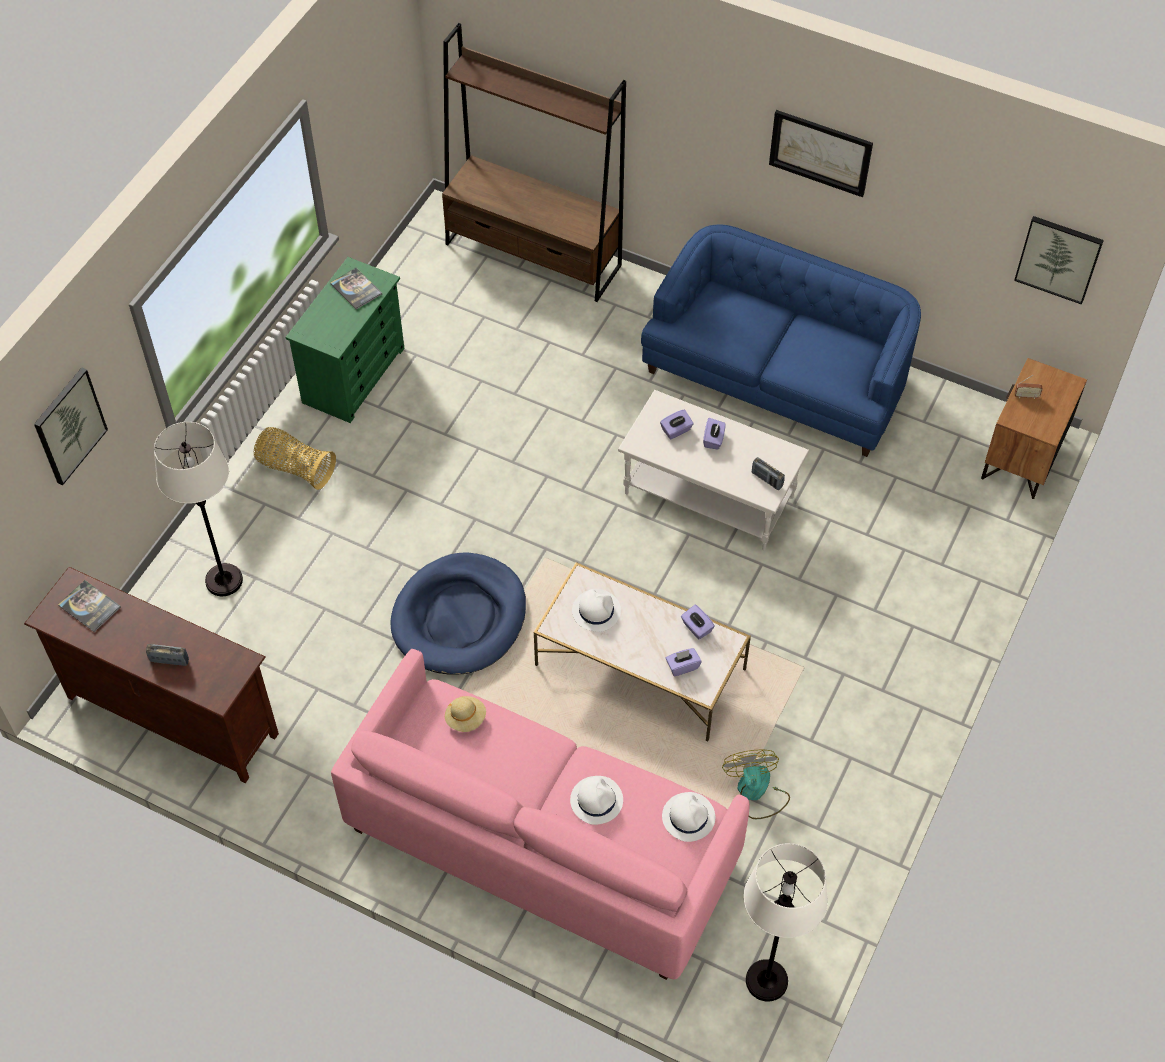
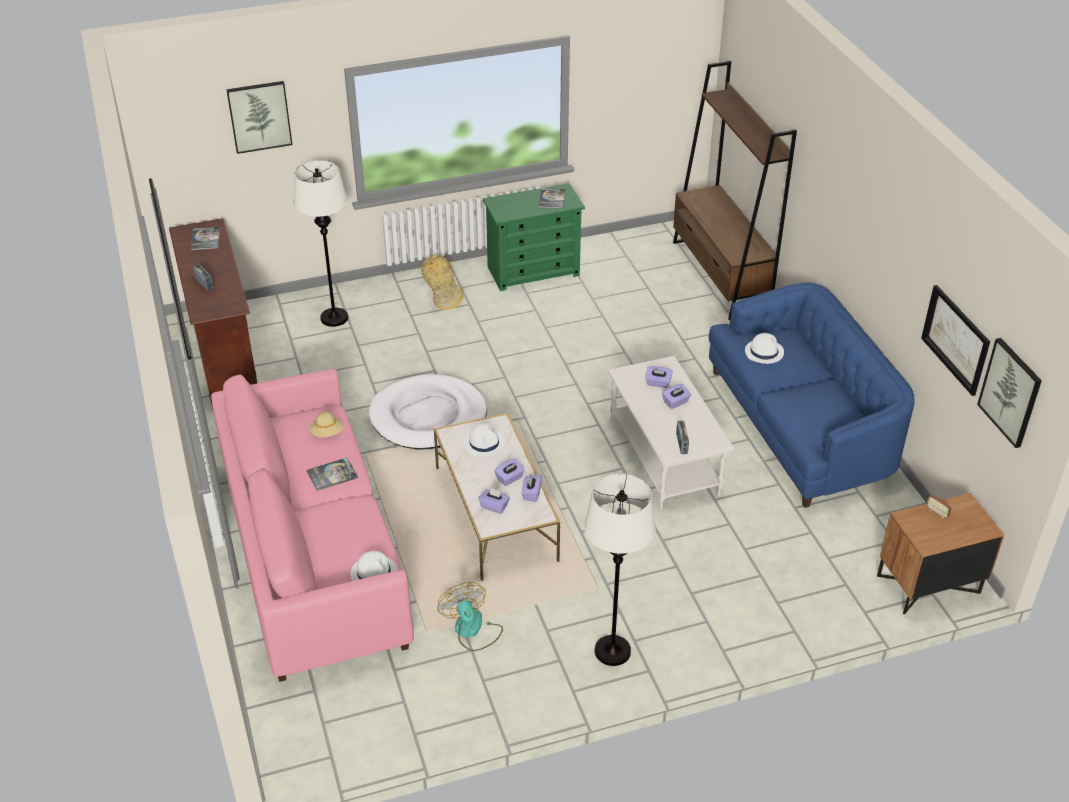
camera: 45 degrees right, 15 degrees down
(459, 617) = (428, 416): blue dog bed -> white dog bed
(528, 756) = (332, 474): none -> book
(596, 800) = (336, 524): white hat -> white hat (764, 352)
(661, 628) = (510, 478): none -> purple tissue box
(756, 792) = (472, 630): fan -> fan turned 60 degrees counterclockwise
(767, 981) = (334, 734): white floor lamp -> white floor lamp (612, 651)
(820, 152) = (888, 231): picture -> picture (956, 339)

